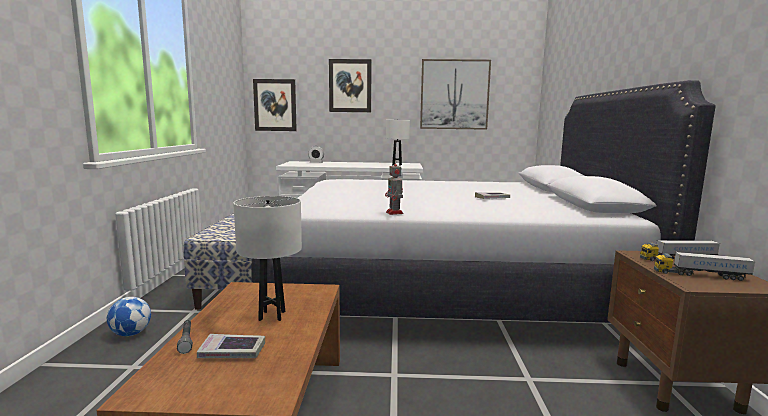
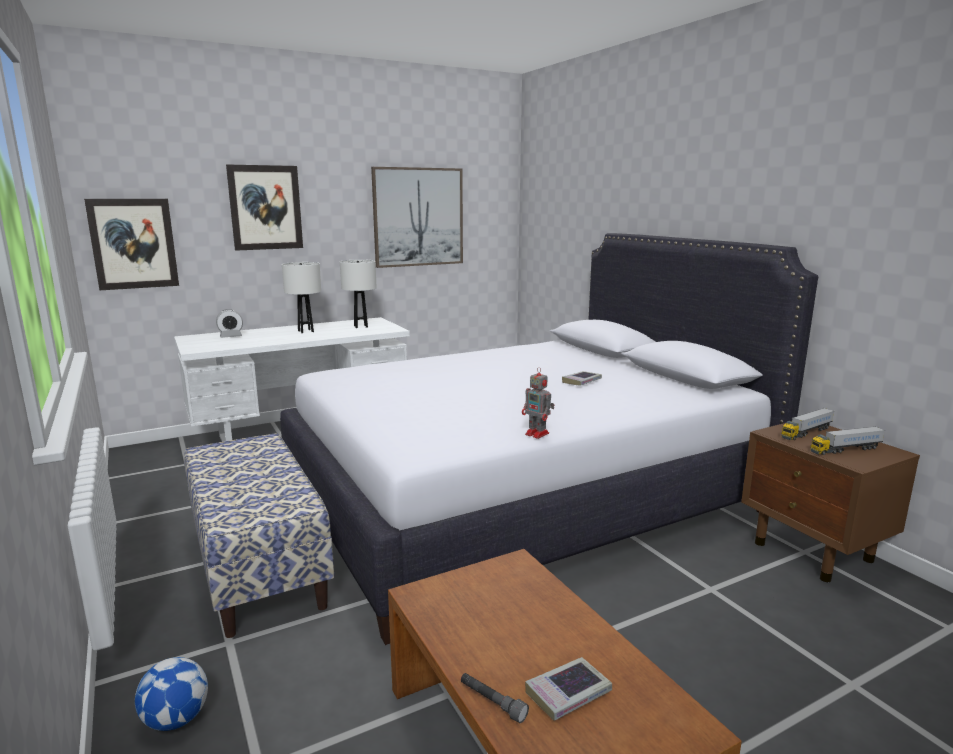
camera: 30 degrees left, 5 degrees up
(272, 315) = (526, 623): white table lamp -> white table lamp (305, 331)

